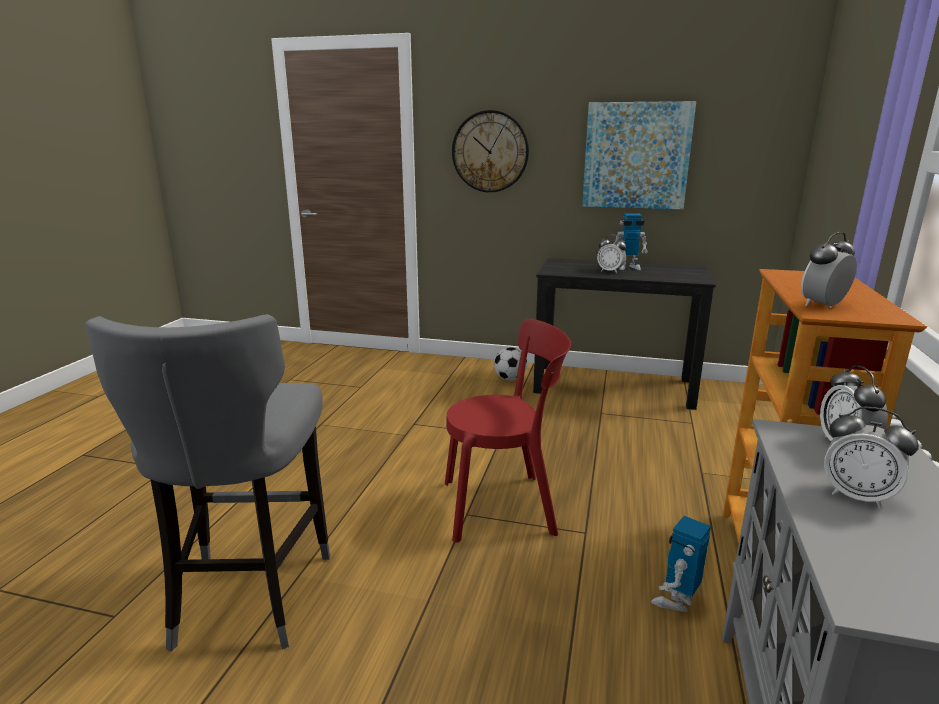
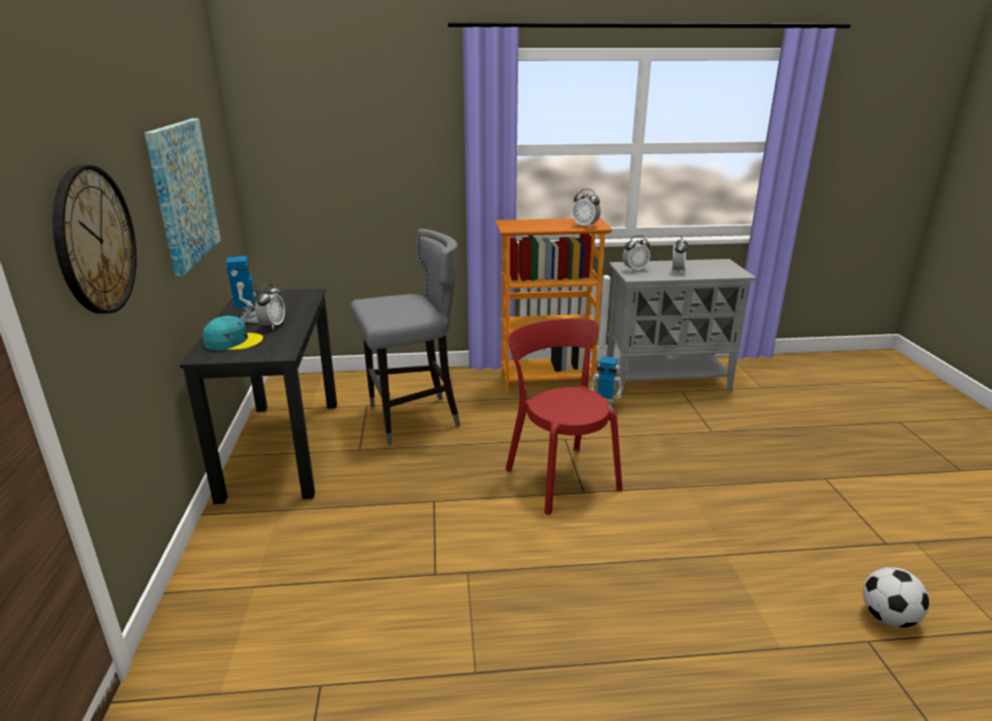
camera: 110 degrees left, 5 degrees up
(249, 595) = (768, 571): grey stool -> grey stool (412, 419)
(510, 379) = (268, 524): football -> football (888, 618)
(581, 264) = (233, 341): none -> turquoise cap

